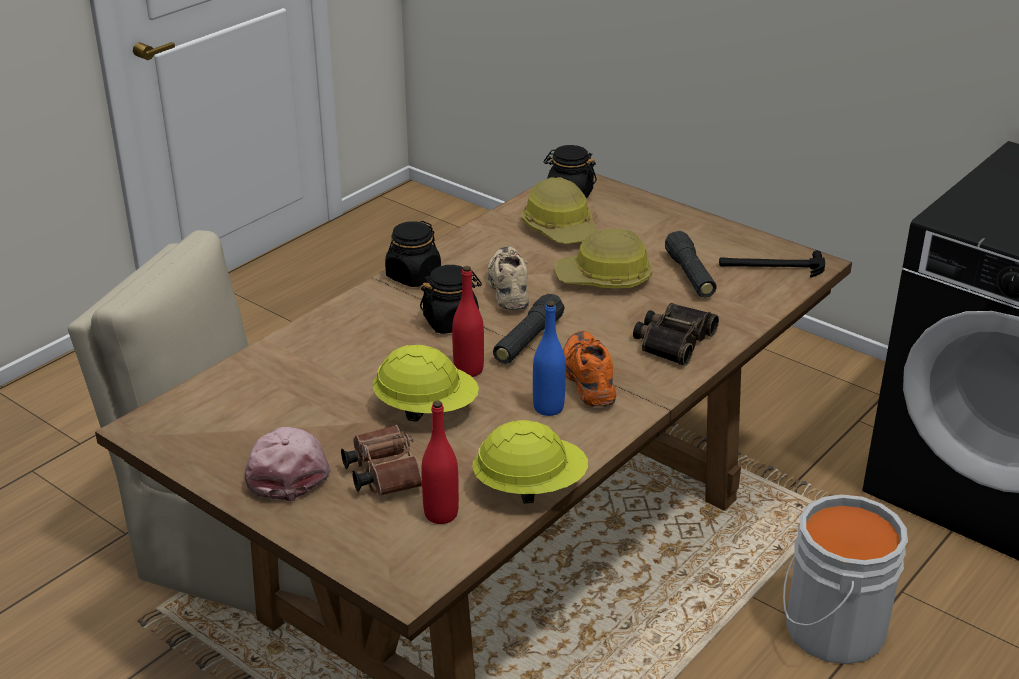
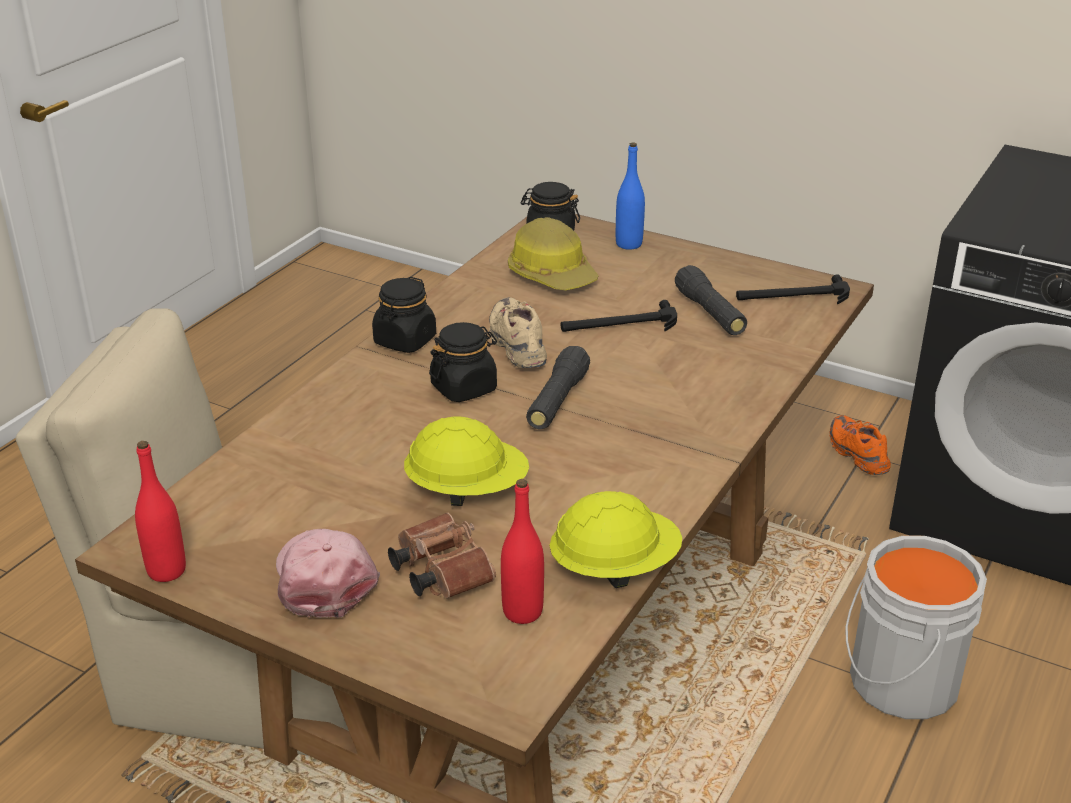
camera: 10 degrees left, 0 degrees up
(468, 370) = (501, 440): red bottle -> red bottle (166, 571)
(548, 408) = (605, 474): blue bottle -> blue bottle (628, 244)
(588, 380) = (639, 439): orange shoe -> orange shoe (857, 454)
(604, 279) = (619, 325): hard hat -> hammer
(672, 340) = (716, 385): binoculars -> none

